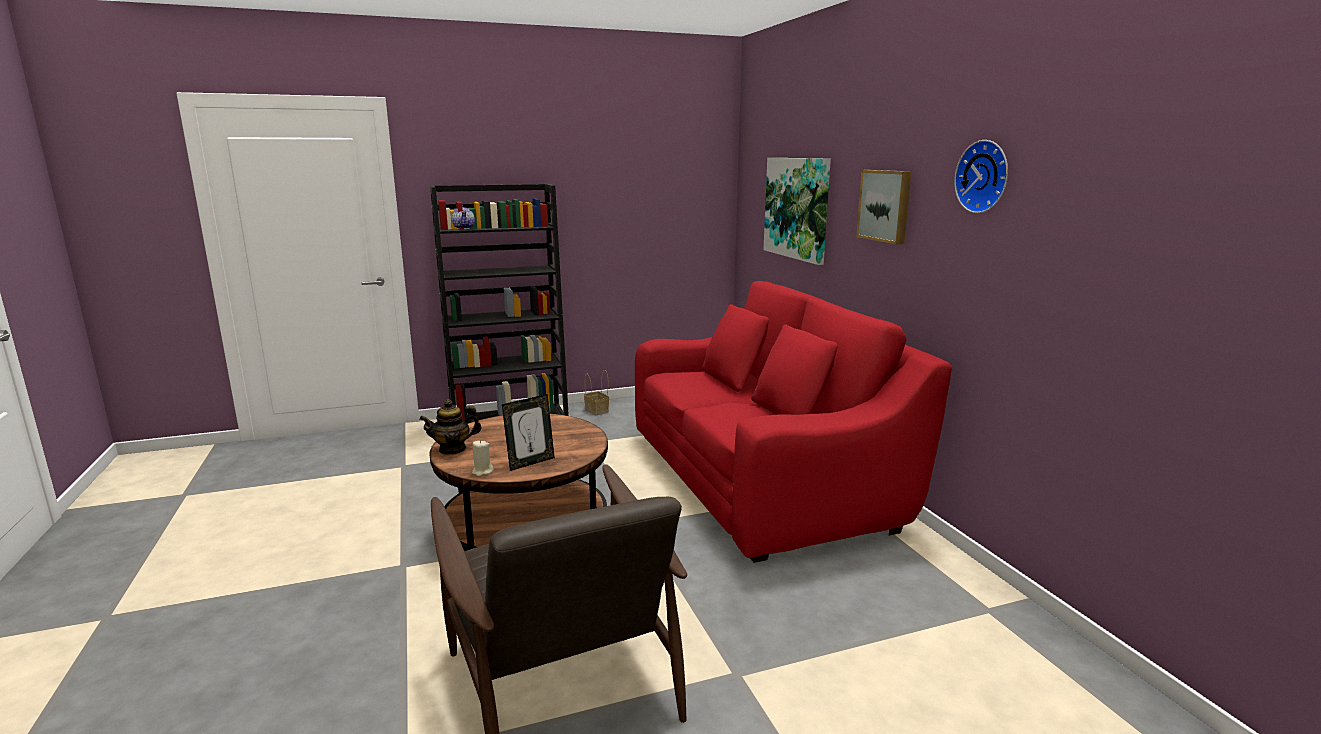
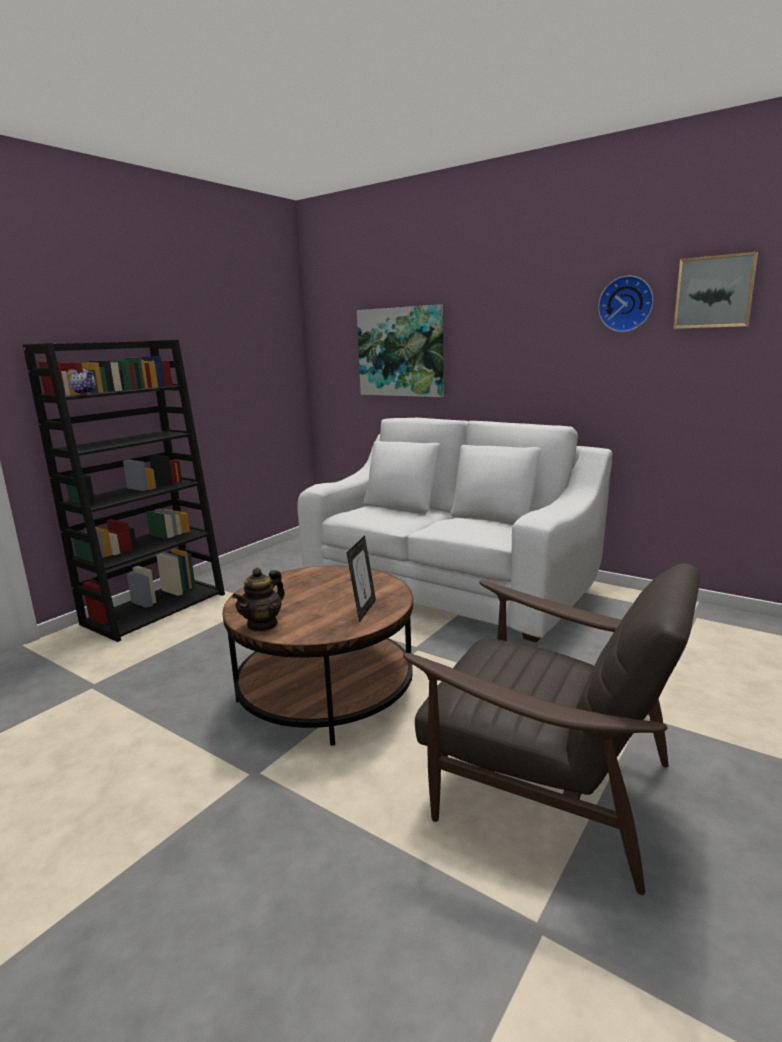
camera: 35 degrees left, 0 degrees up
(482, 471) = (335, 631): beige candle -> none
(597, 411) = (233, 575): basket -> none
(760, 479) = (449, 585): red sofa -> white sofa
(885, 205) = (517, 337): picture -> picture (714, 292)

